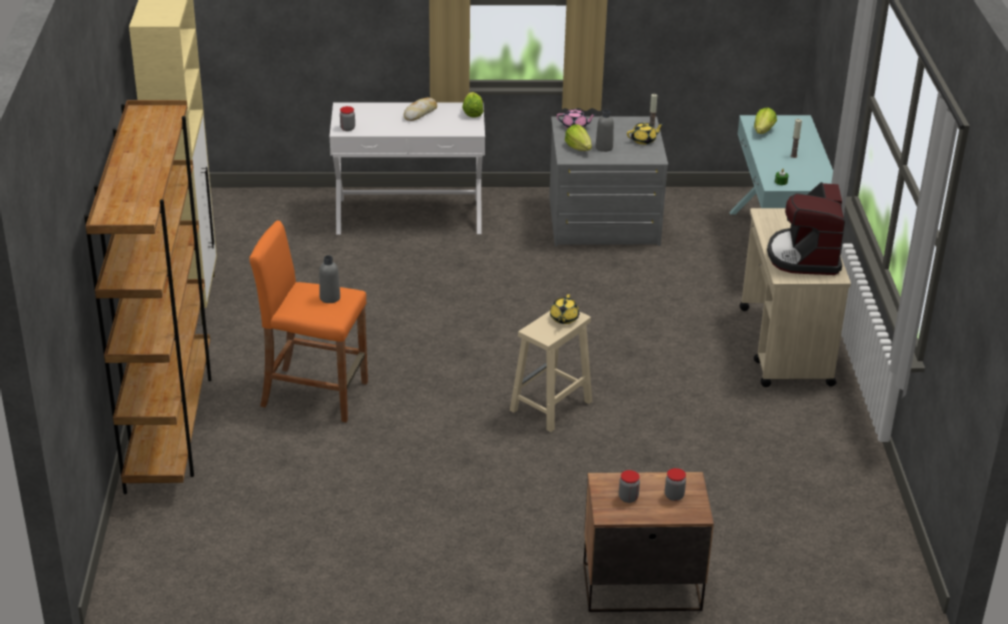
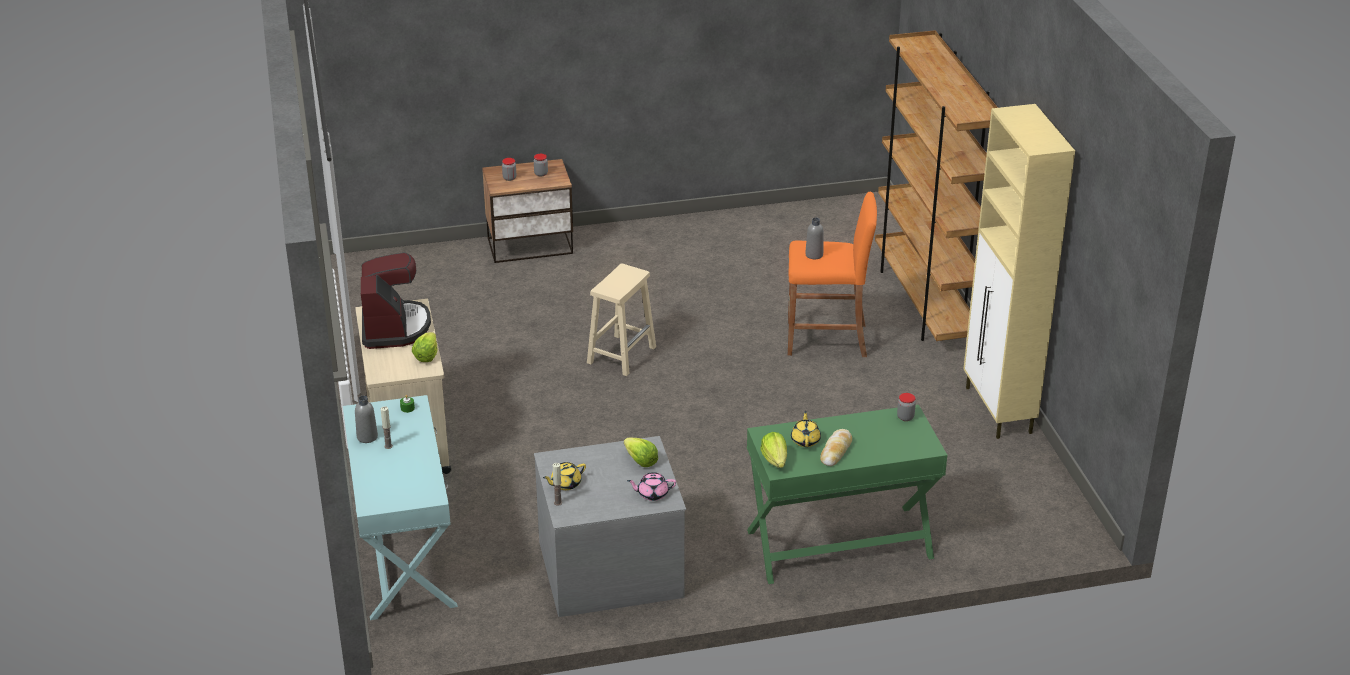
camera: 170 degrees right, 0 degrees up
(409, 215) = (839, 544): white console table -> green console table
(564, 319) = (613, 285): yellow teapot -> yellow teapot (805, 440)
(604, 147) = (611, 466): grey bottle -> grey bottle (367, 437)
(763, 131) = (421, 480): lettuce -> lettuce (426, 356)

